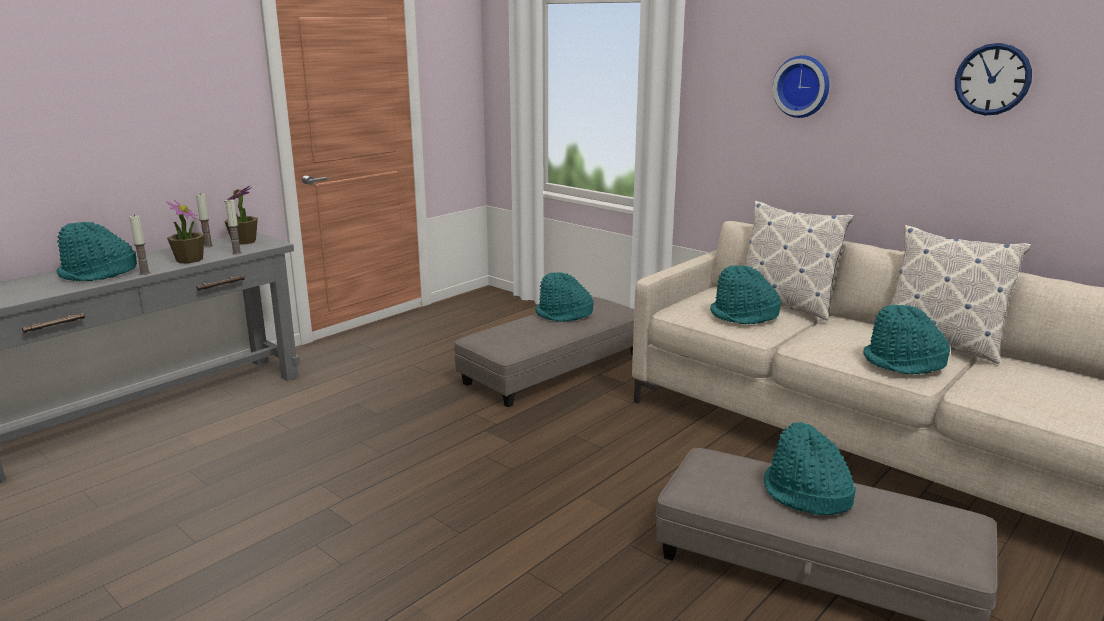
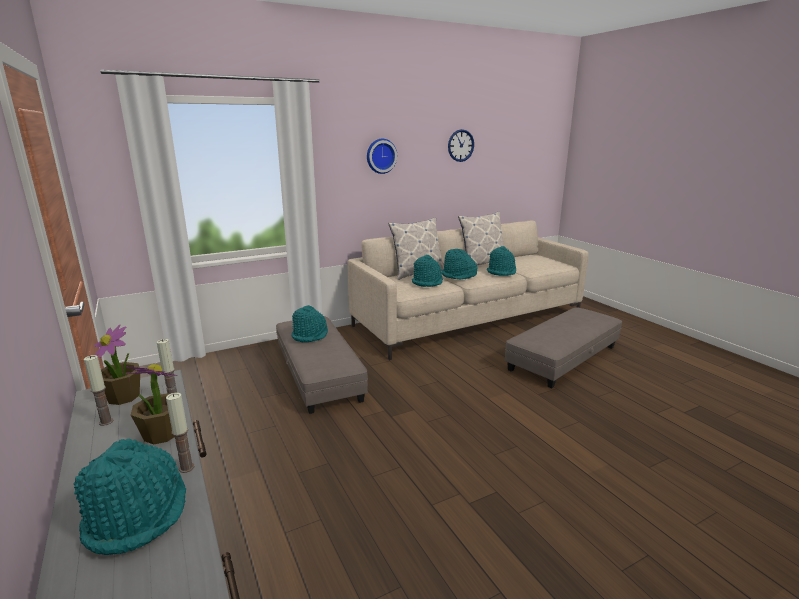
camera: 70 degrees left, 0 degrees up
(805, 495) = (564, 327): turquoise hat -> turquoise hat (459, 275)

